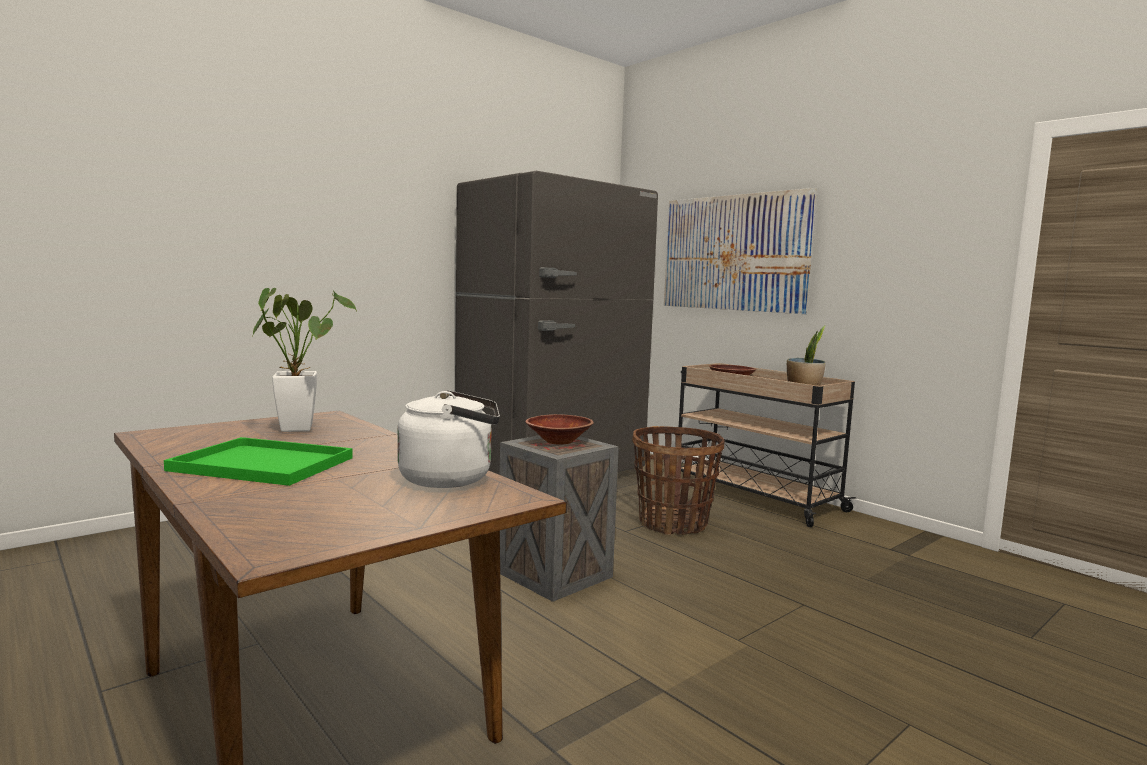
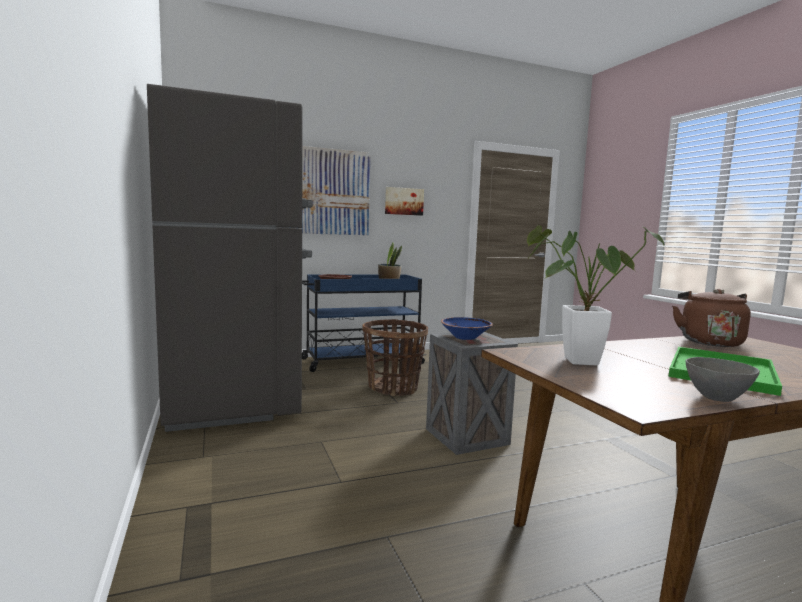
camera: 70 degrees left, 0 degrees up
(162, 452) = (717, 398): none -> grey bowl
(452, 479) = (708, 342): white kettle -> brown kettle
(559, 441) = (465, 337): brown bowl -> blue bowl
(752, 496) = (360, 361): beige cart -> blue cart
(869, 259) = (404, 201): none -> picture

